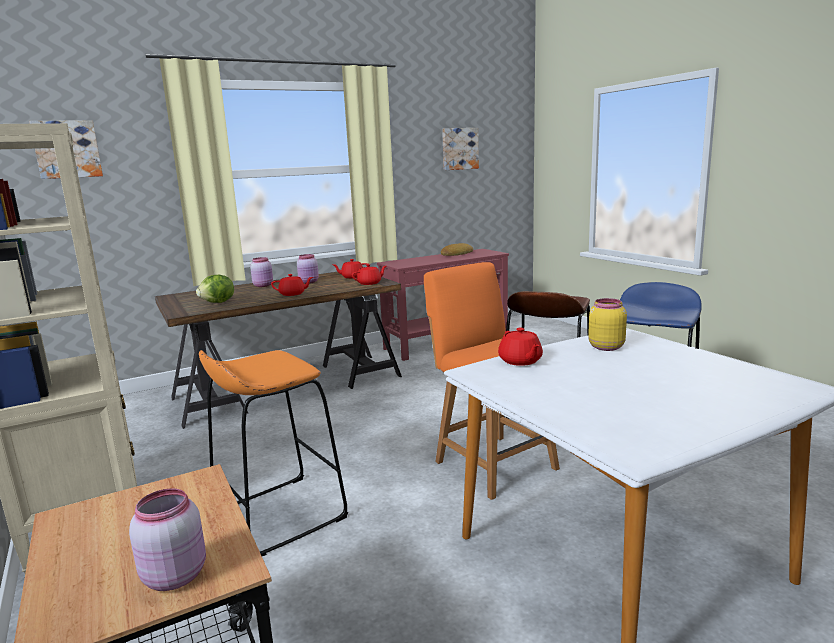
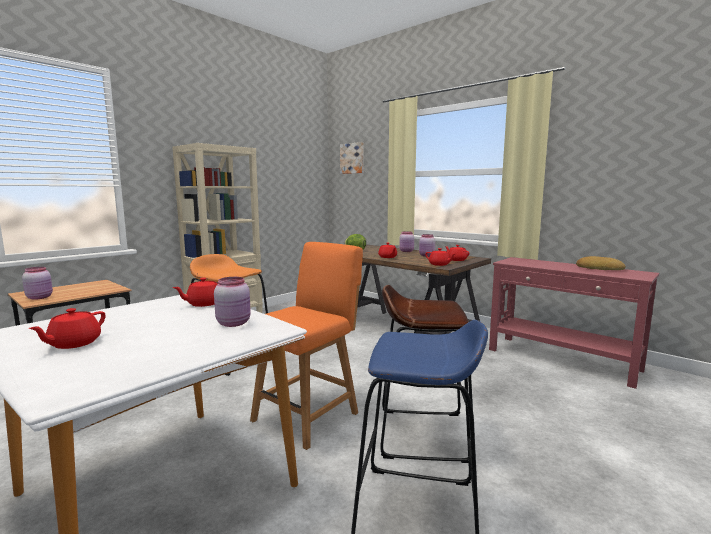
camera: 70 degrees right, 5 degrees down
(459, 149) = (658, 148): picture -> none
(605, 347) = (234, 323): yellow jar -> pink jar
(680, 403) = (73, 343): none -> red teapot

